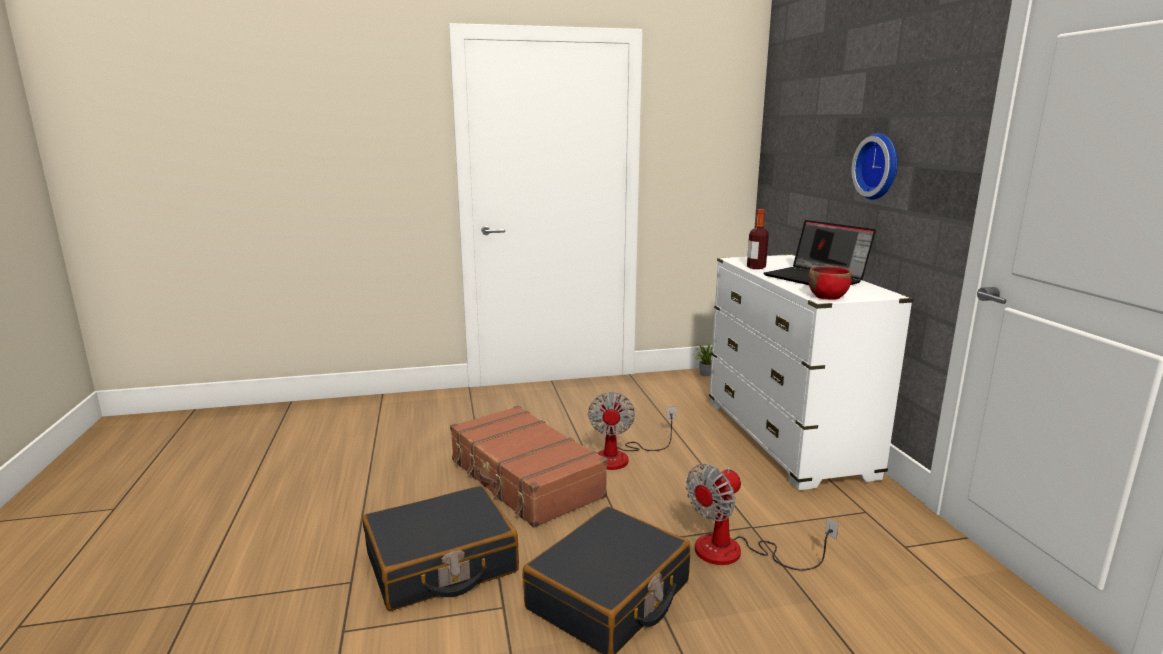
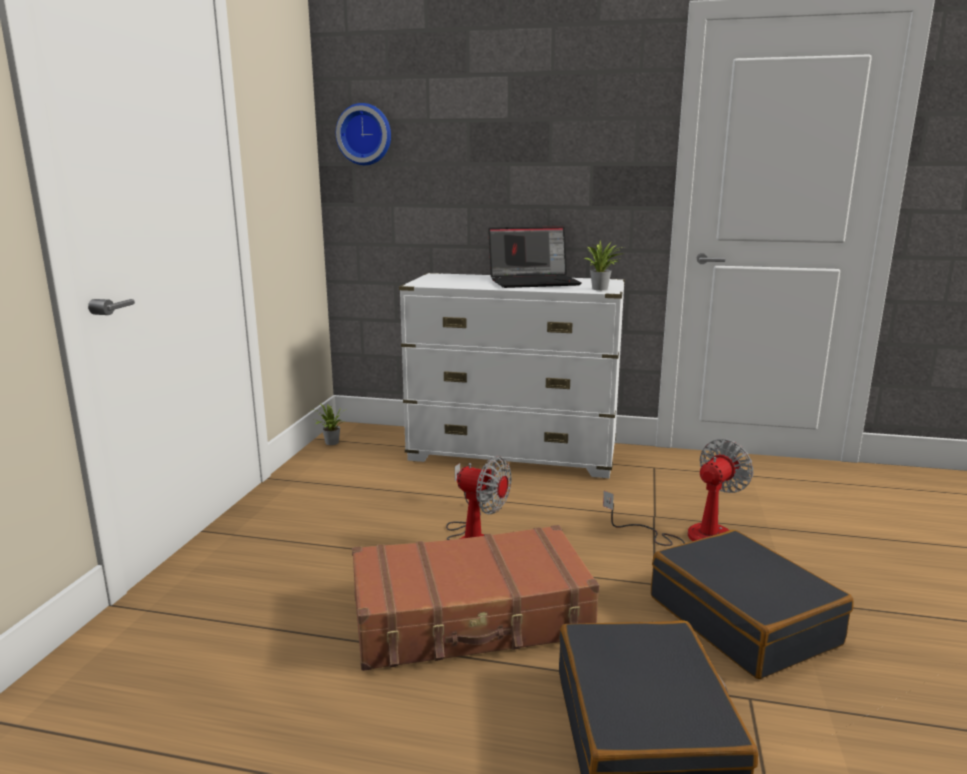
camera: 65 degrees left, 0 degrees up
(736, 553) = (692, 536): fan -> fan turned 120 degrees counterclockwise
(756, 267) = (465, 285): bottle -> none
(828, 297) = (601, 289): red bowl -> potted plant
(879, 166) = (548, 168): wall clock -> wall clock (365, 134)

